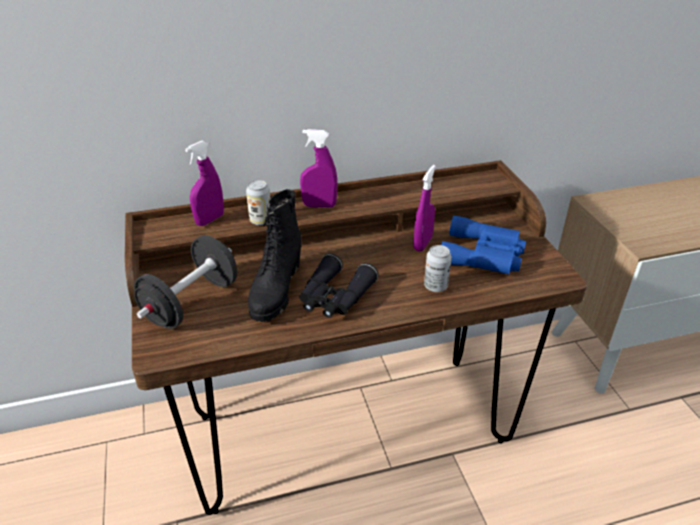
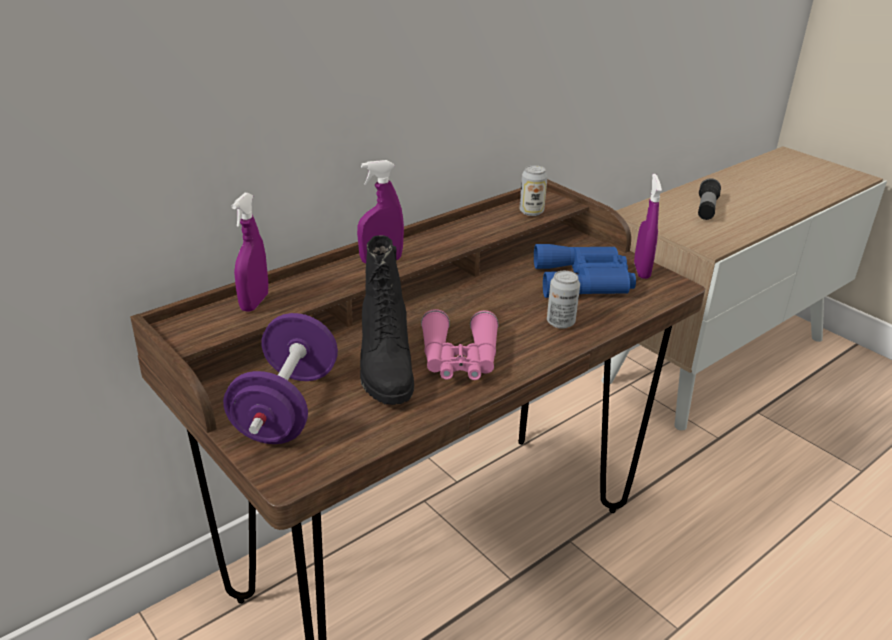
camera: 25 degrees left, 5 degrees down
(191, 303) = (286, 408): black dumbbell -> purple dumbbell
(261, 220) = (323, 290): can -> can (531, 212)
(335, 297) = (459, 359): black binoculars -> pink binoculars
(422, 244) = (512, 283): purple spray bottle -> purple spray bottle (641, 271)
(664, 209) = (706, 209): none -> flashlight

